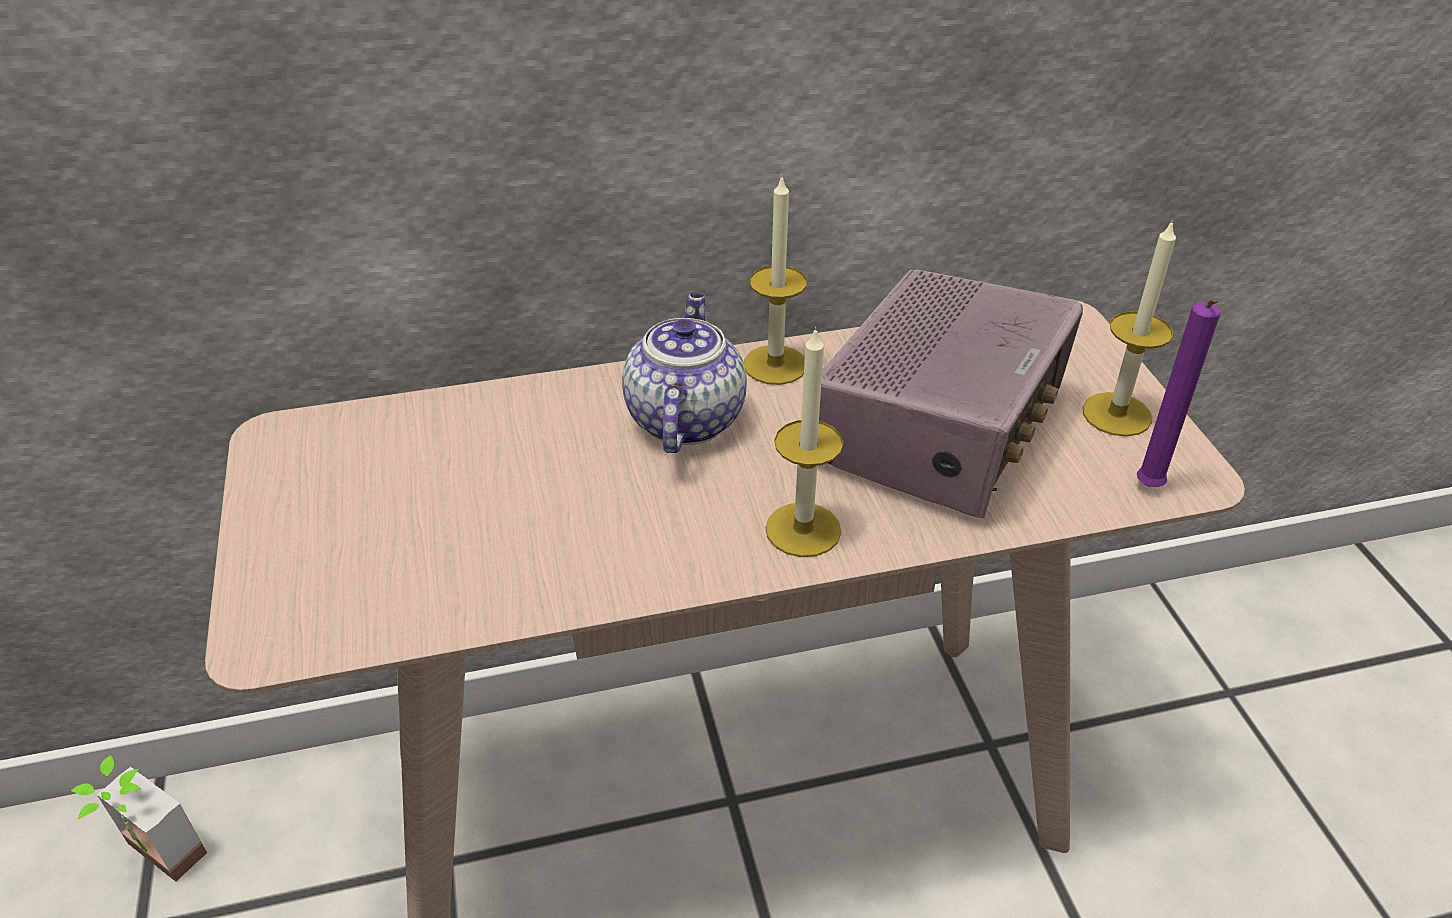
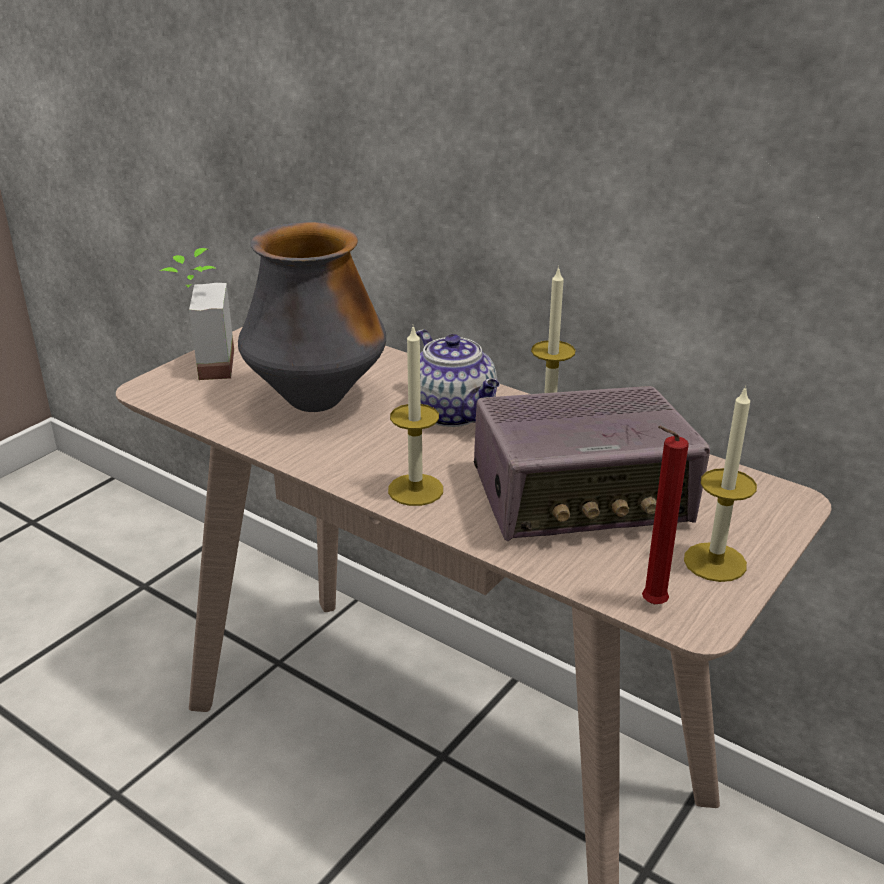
camera: 50 degrees right, 10 degrees down
(153, 860) = (180, 564): potted plant -> potted plant (203, 365)
(516, 504) = (316, 401): none -> vase
(684, 418) = (454, 413): teapot -> teapot turned 90 degrees clockwise
(1148, 489) = (650, 605): purple candle -> red candle

